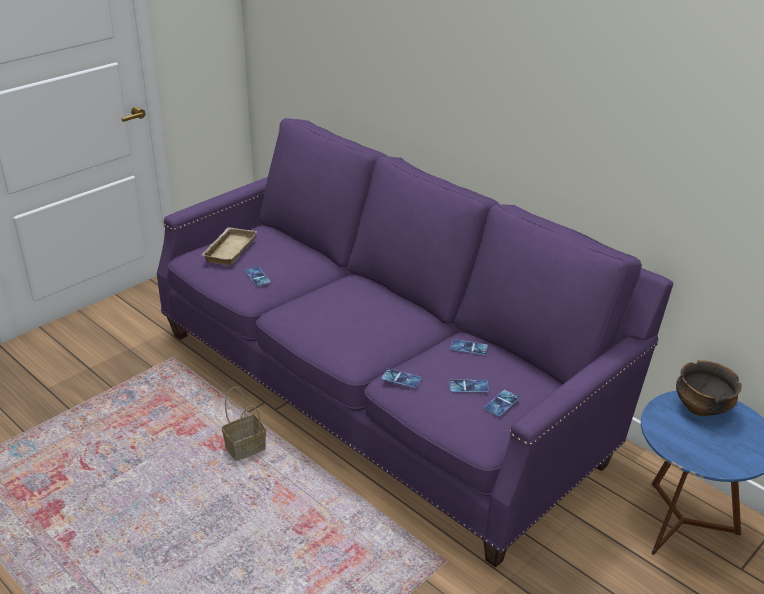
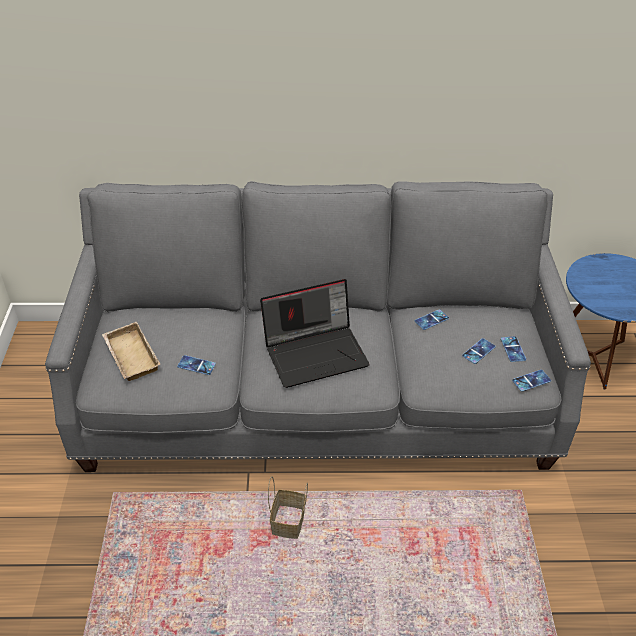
camera: 45 degrees left, 10 degrees up
(344, 314) = (316, 352): none -> laptop
(381, 390) = (318, 395): purple sofa -> grey sofa
(401, 378) = (432, 377): phone -> phone (531, 380)
(701, 408) = (596, 271): bowl -> none

